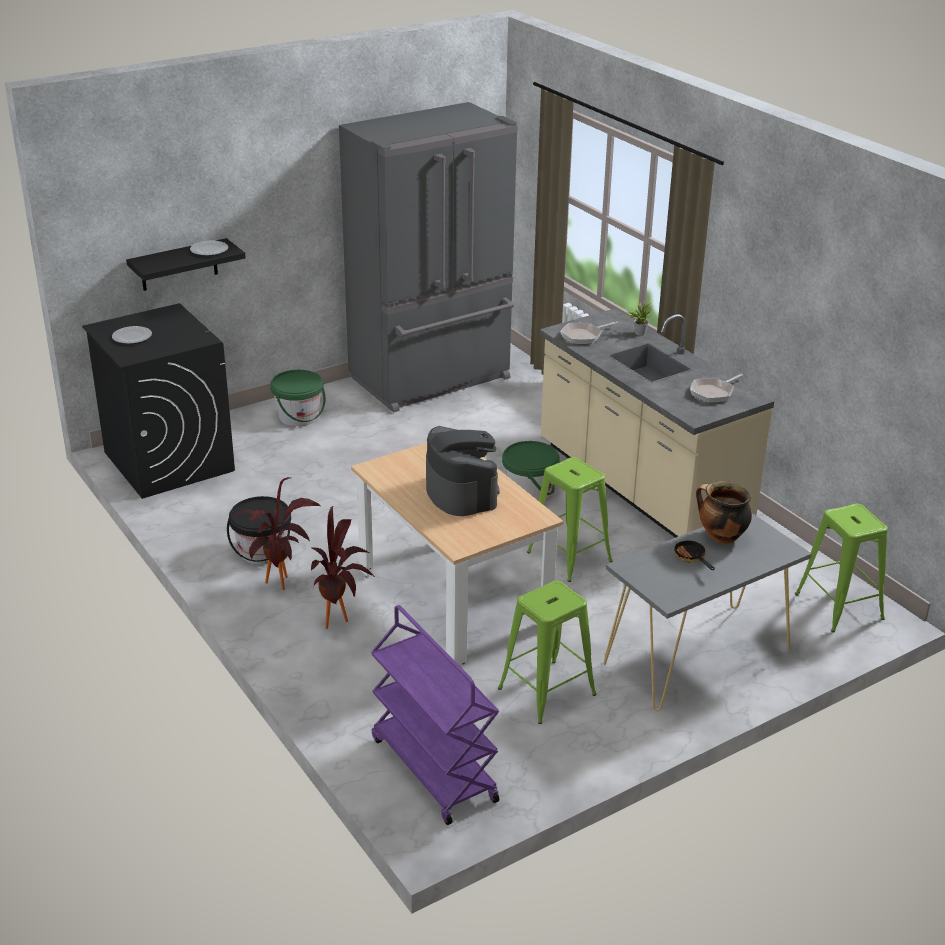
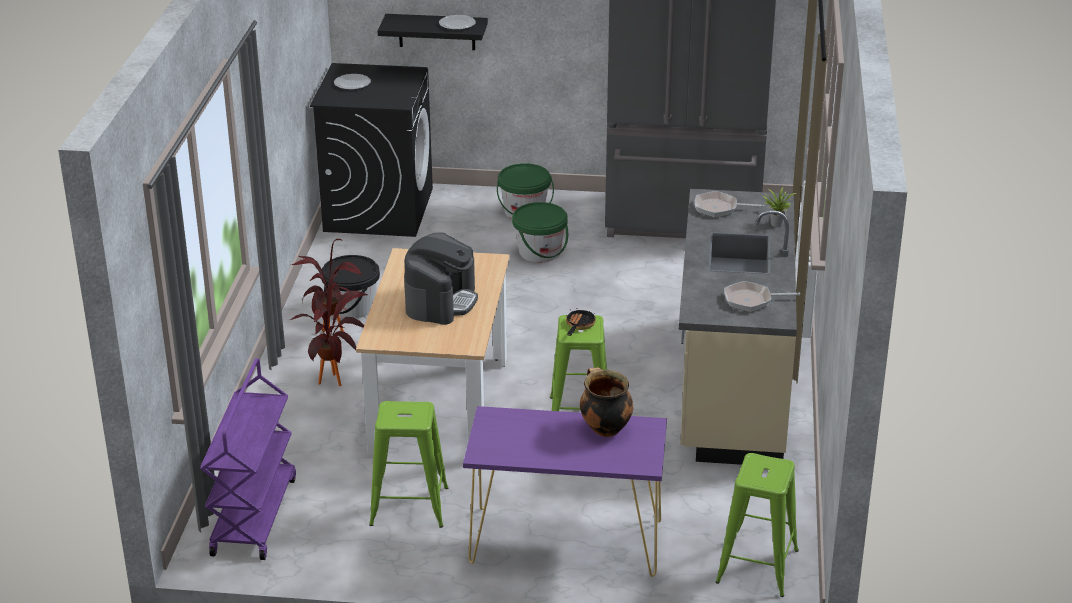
camera: 40 degrees right, 0 degrees up
(529, 492) = (625, 350): green bucket -> green bucket (540, 252)
(691, 558) = (552, 433): frying pan -> frying pan (579, 326)
(696, 657) = (565, 541): grey console table -> purple console table

